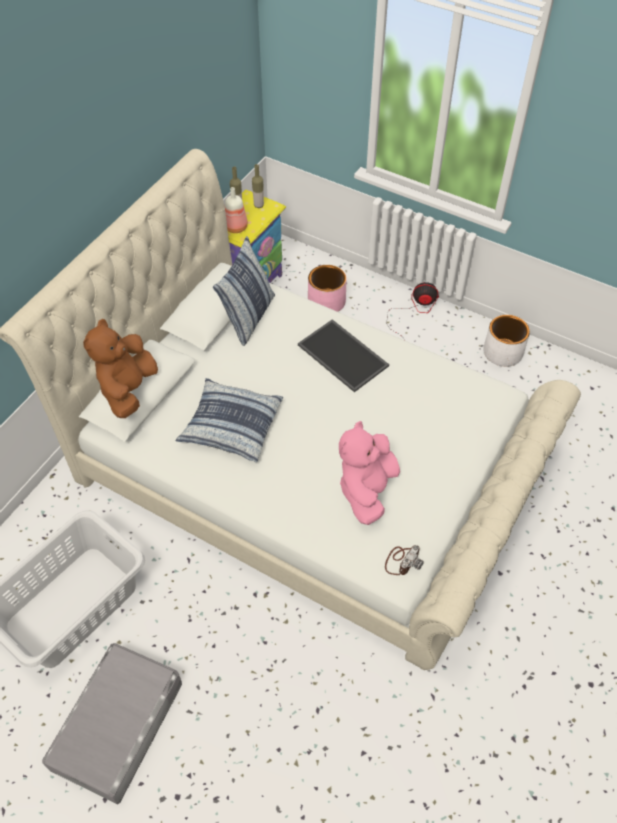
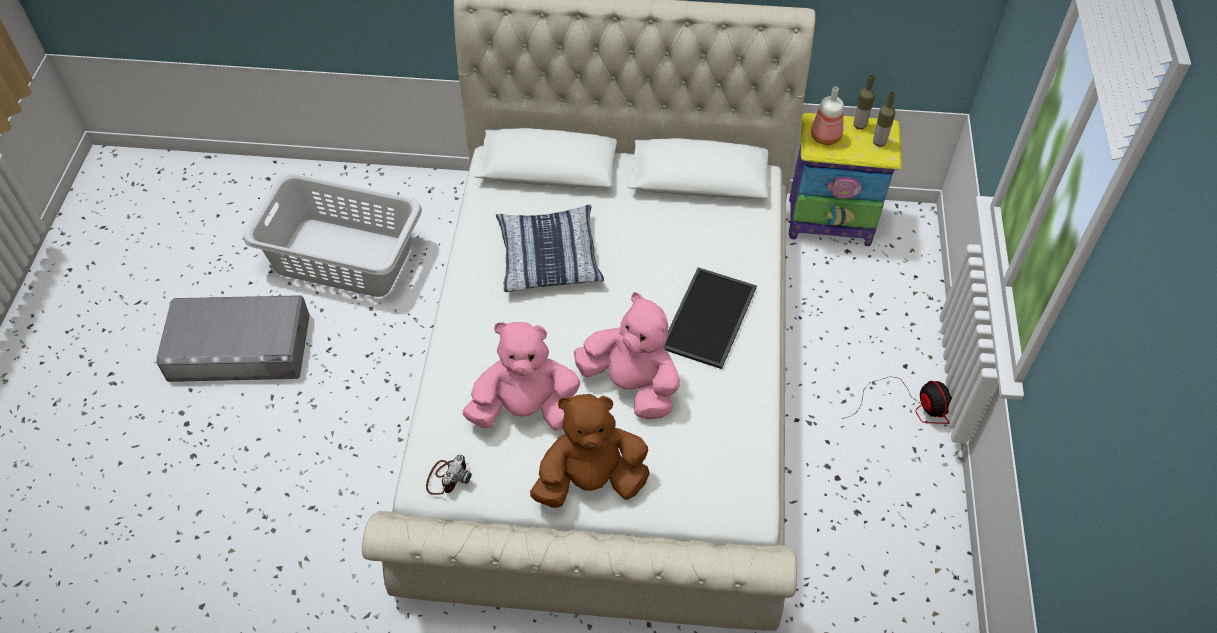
camera: 65 degrees right, 0 degrees up
(128, 390) = (527, 146): brown plush toy -> brown plush toy (591, 481)
(248, 317) = (710, 210): pillow -> none
(326, 301) = (860, 306): pink planter -> none
(376, 420) = (631, 385): none -> pink plush toy
(402, 561) = (447, 477): camera -> camera turned 75 degrees counterclockwise
(503, 352) = (914, 535): white planter -> none

